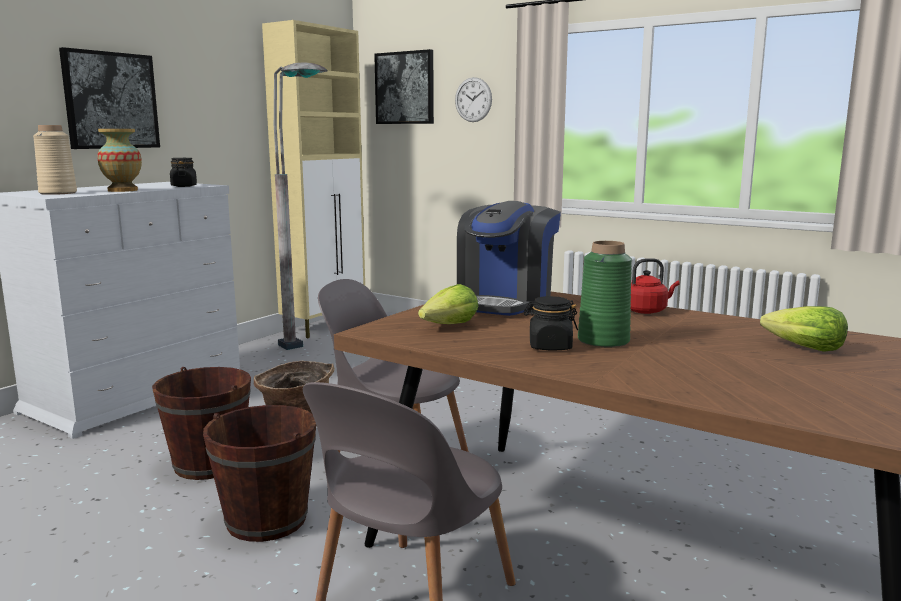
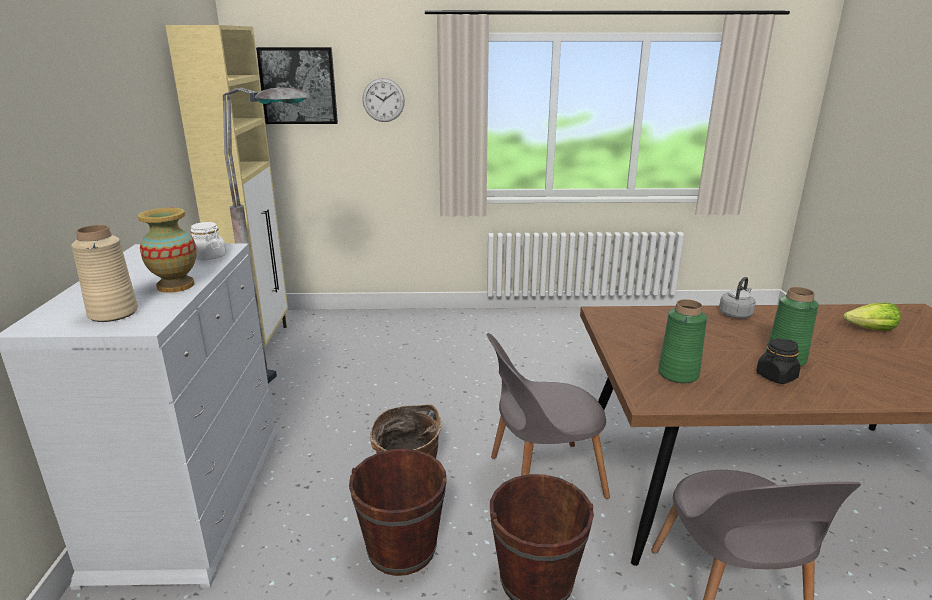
camera: 35 degrees left, 10 degrees up
(110, 100) = (70, 160): picture -> none
(184, 186) = (209, 257): black jar -> white jar
(450, 326) = (678, 374): lettuce -> green vase
(505, 303) = (648, 331): coffee machine -> none
(647, 311) = (736, 314): red kettle -> grey kettle

